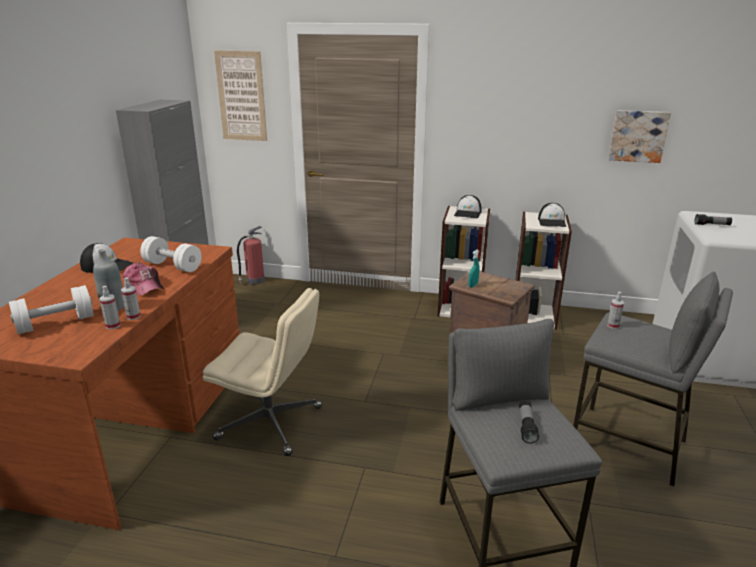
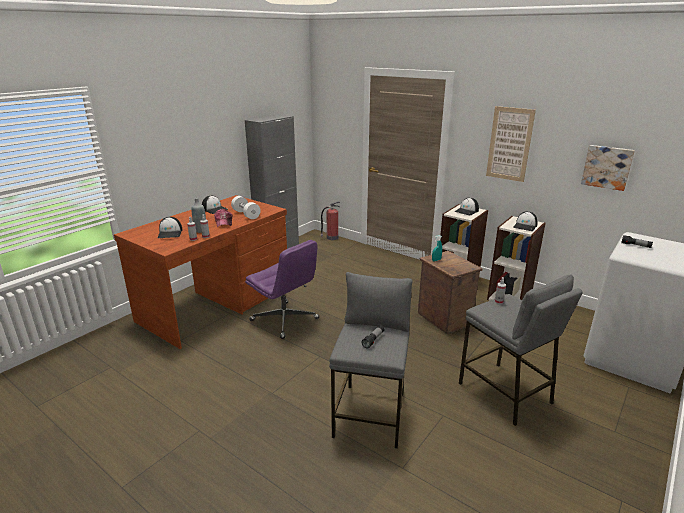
camera: 25 degrees right, 0 degrees up
(56, 323) = (170, 233): white dumbbell -> cap
(241, 96) = (335, 114): picture -> picture (509, 144)
(271, 423) = (285, 320): beige office chair -> purple office chair

